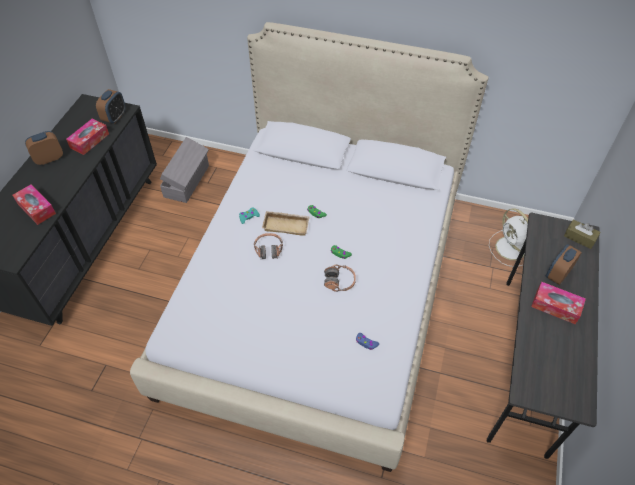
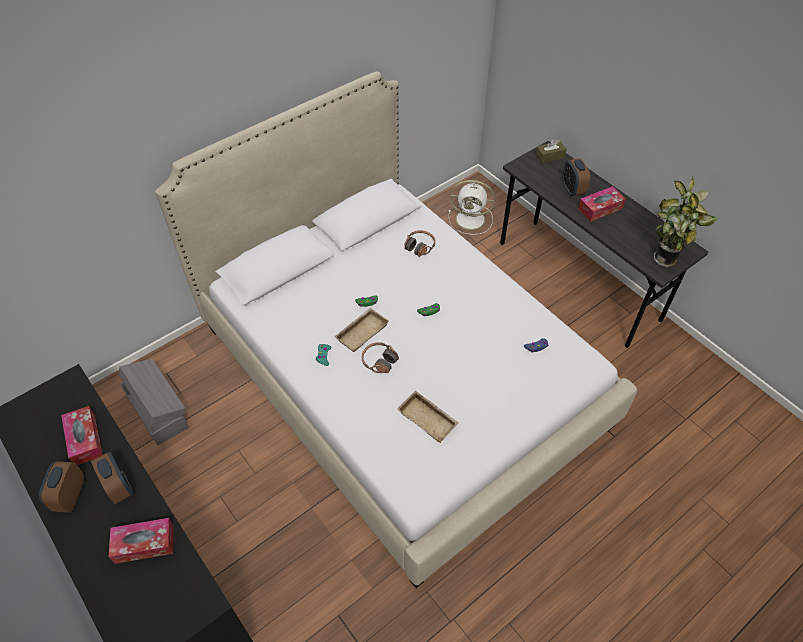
camera: 55 degrees left, 0 degrees up
(114, 117) = (71, 396): alarm clock -> alarm clock (119, 487)
(239, 306) = (429, 419): none -> beige tray
(339, 281) = (459, 329): headphones -> headphones (420, 246)
(544, 392) = (666, 261): none -> potted plant

